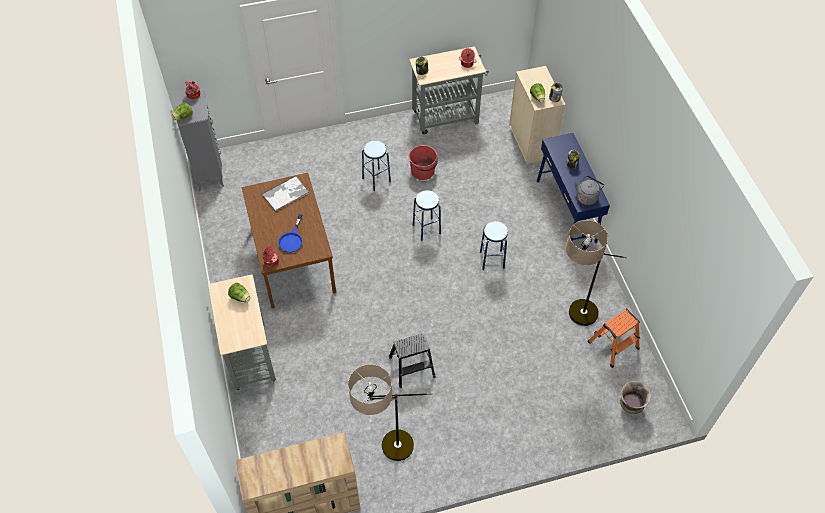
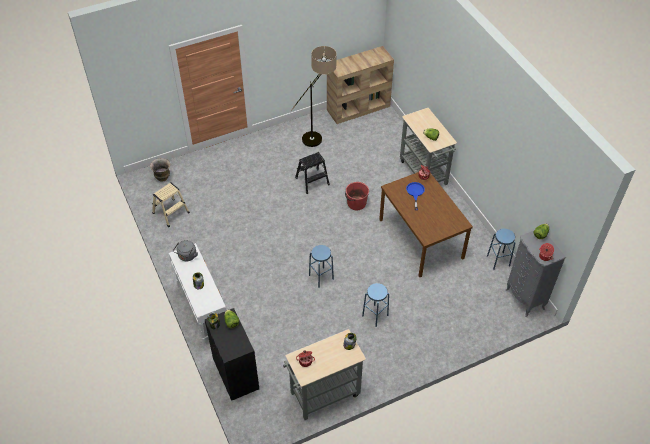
camera: 170 degrees right, 5 degrees down
(286, 193) = (434, 226): tray -> none
(423, 171) = (335, 330): red bucket -> red bucket (356, 203)
(492, 260) = (264, 260): blue stool -> blue stool (498, 260)
(531, 144) = (235, 375): beige cabinet -> black cabinet
(565, 211) = (203, 310): blue console table -> white console table
(573, 317) = (199, 226): floor lamp -> none
(613, 345) = (170, 213): orange step ladder -> beige step ladder

